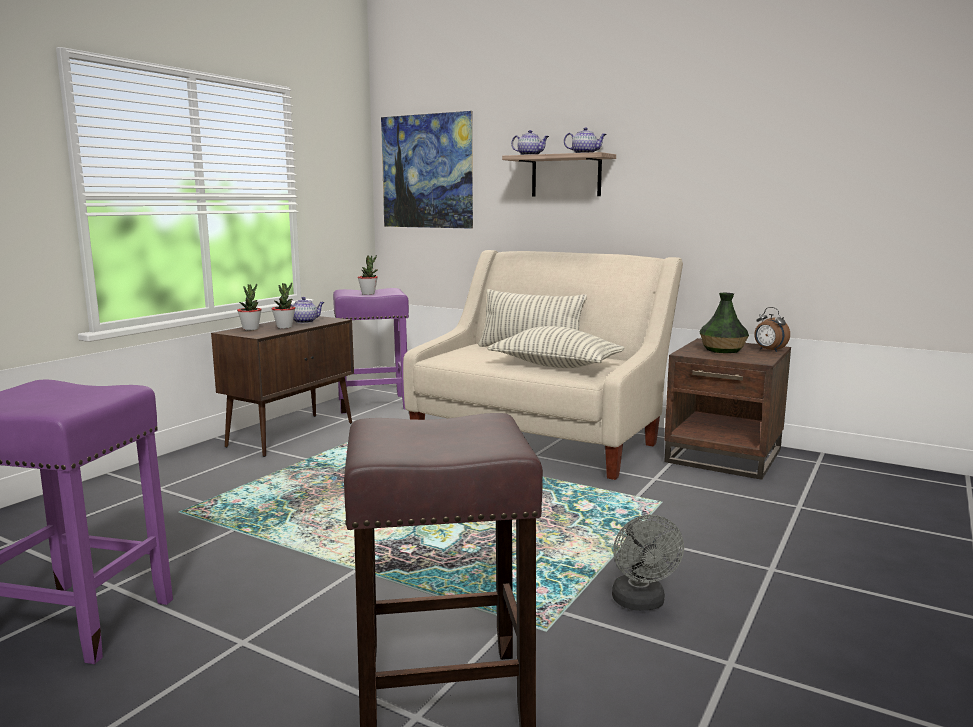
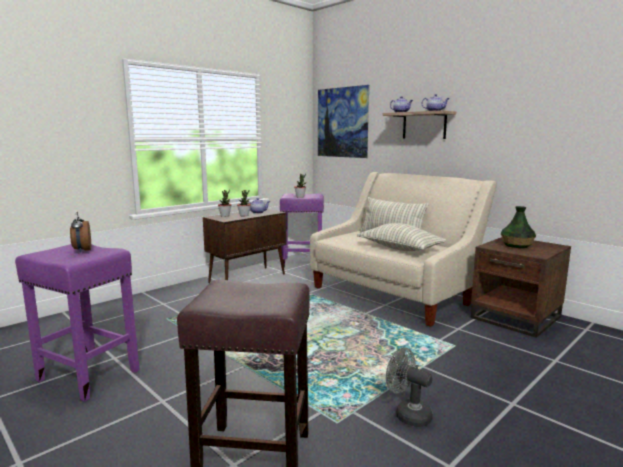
camera: 15 degrees right, 0 degrees up
(641, 603) = (408, 414): grey fan -> grey fan turned 120 degrees clockwise
(769, 350) = (551, 248): alarm clock -> alarm clock (82, 250)

